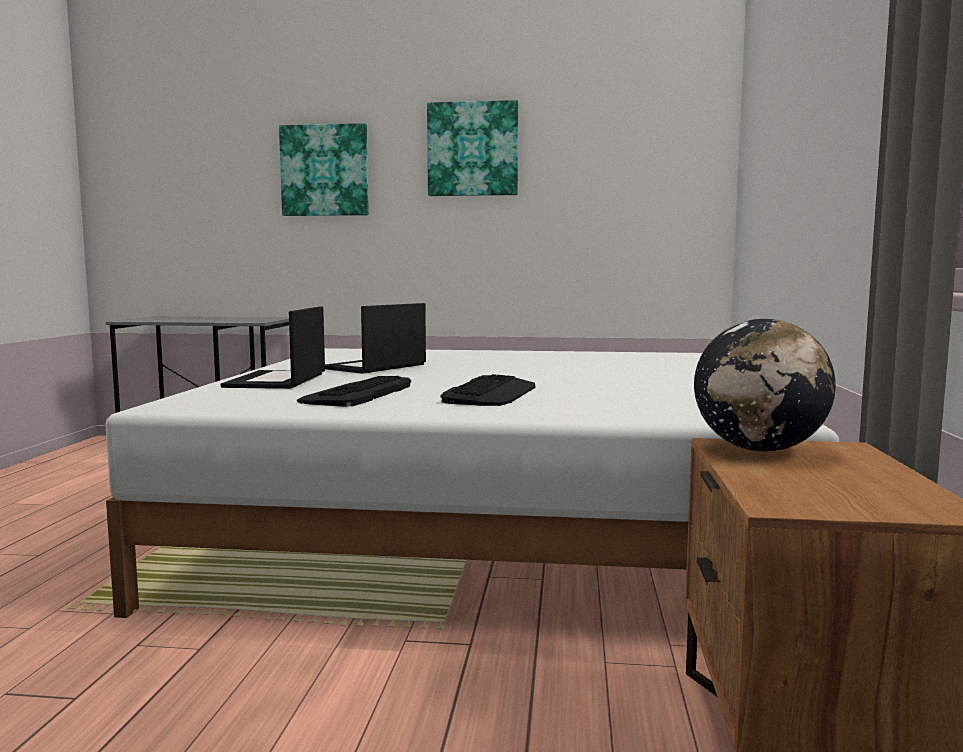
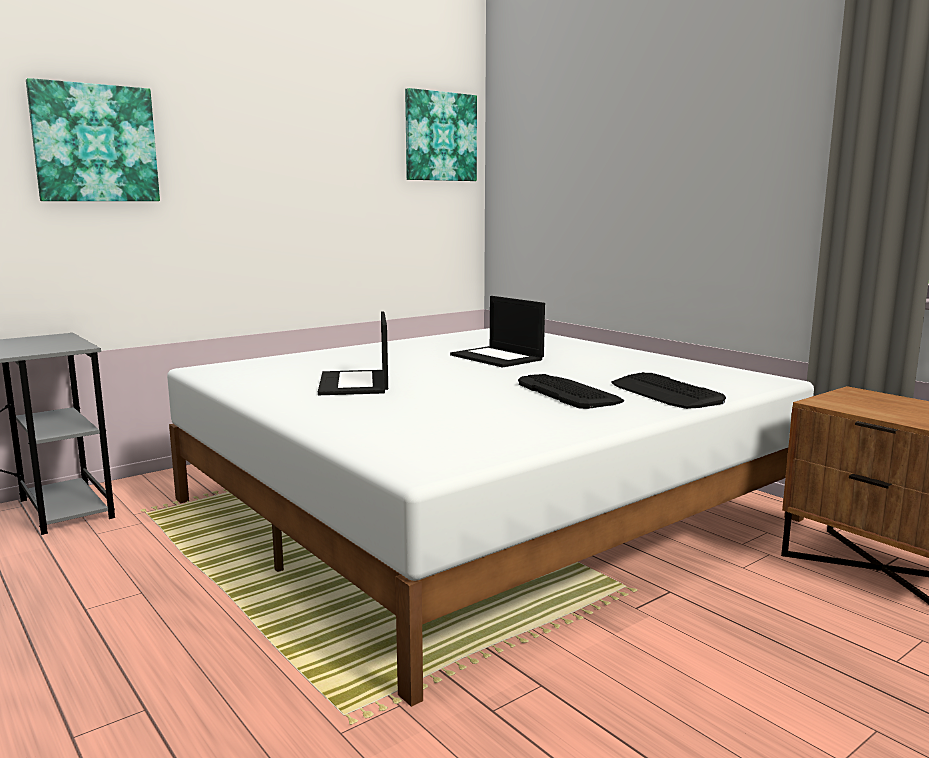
camera: 45 degrees left, 5 degrees up
(277, 381) = (357, 417): laptop -> laptop (498, 357)
(357, 394) = (491, 415): keyboard -> keyboard (665, 393)
(473, 149) = (271, 130): picture -> picture (440, 137)
(759, 449) = (842, 402): globe -> none

